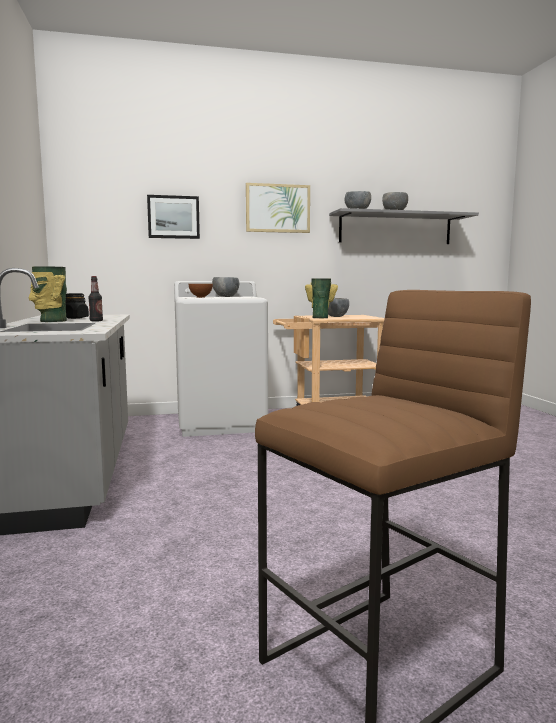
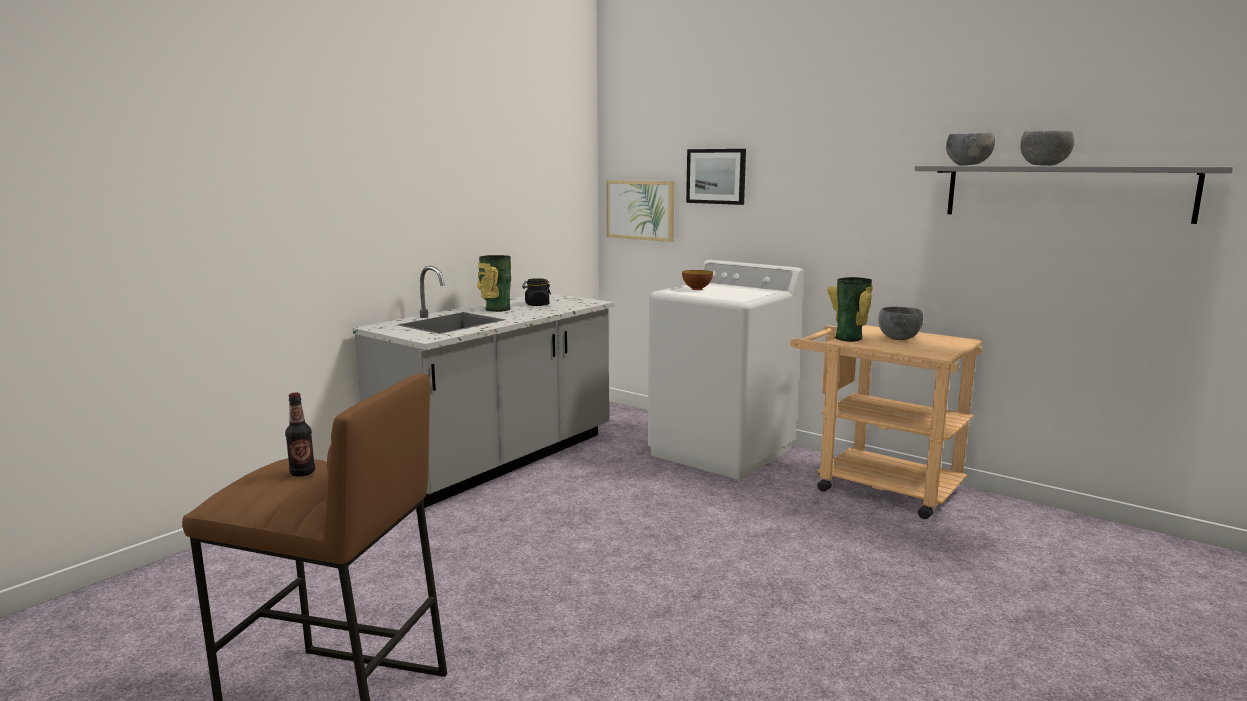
camera: 50 degrees right, 5 degrees up
(96, 321) = (521, 315): bottle -> bottle (302, 473)
(225, 296) = (739, 289): grey bowl -> none
(277, 208) = (850, 161): picture -> picture (640, 210)

